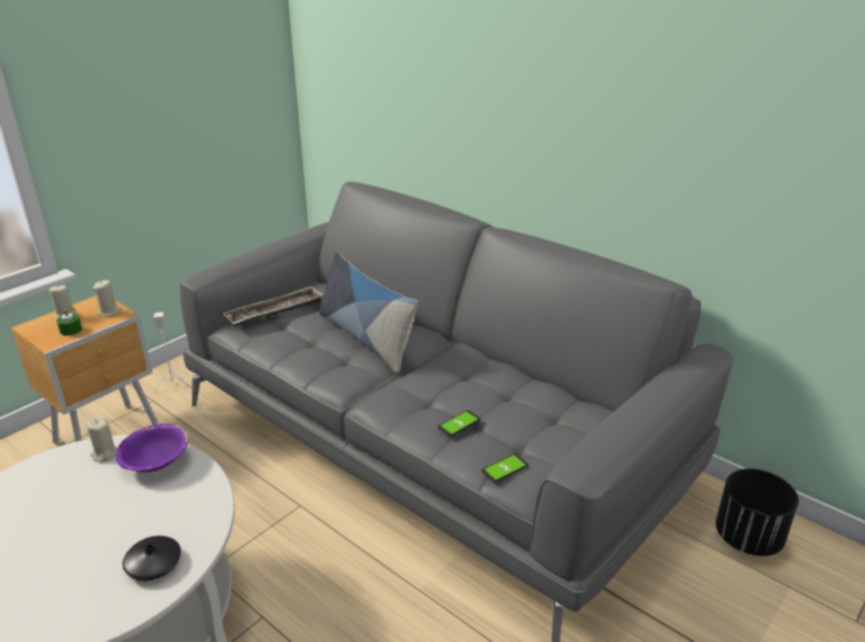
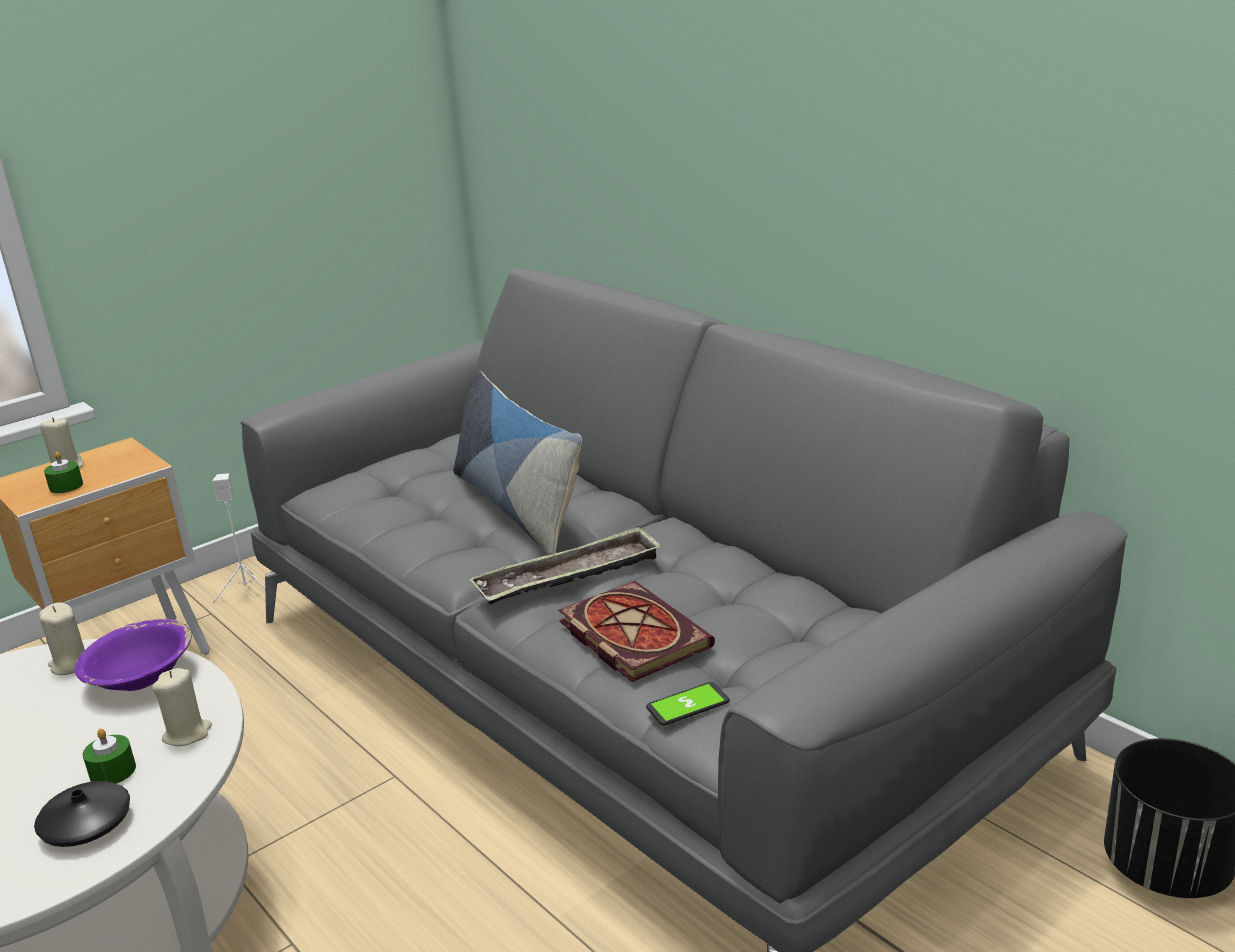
camera: 10 degrees right, 5 degrees down
(109, 312) = (130, 462): beige candle -> beige candle (187, 734)
(158, 527) = (113, 771): none -> green candle
(275, 311) = (387, 468): tray -> tray (569, 576)
(459, 424) = (629, 634): phone -> book

